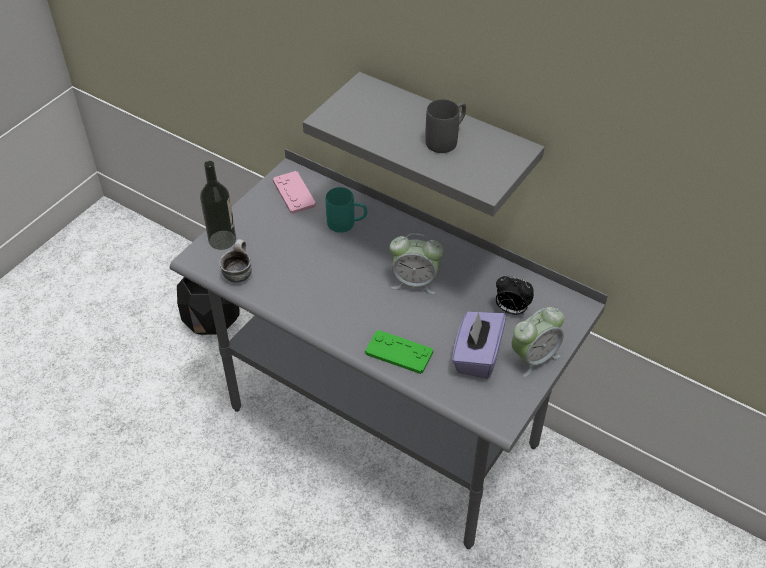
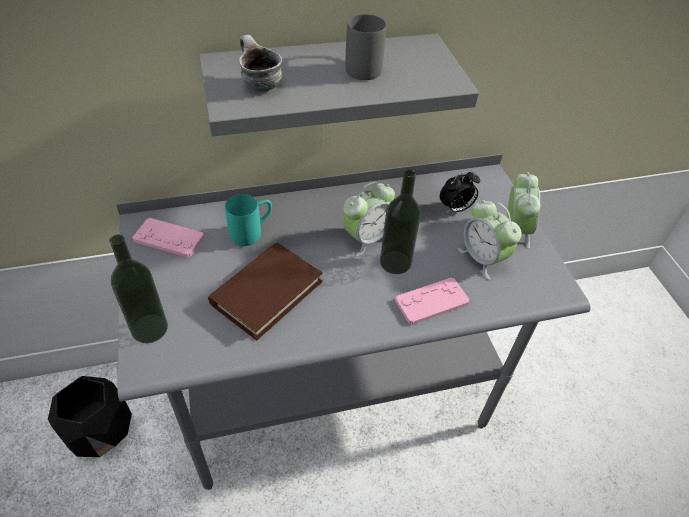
camera: 50 degrees left, 0 degrees up
(238, 272) = (206, 346): mug -> mug (258, 83)
(307, 268) = (267, 292): none -> brown book
(399, 353) = (431, 302): green game controller -> pink game controller
(411, 311) = (395, 262): none -> bottle
(477, 356) = (482, 258): purple tissue box -> alarm clock

